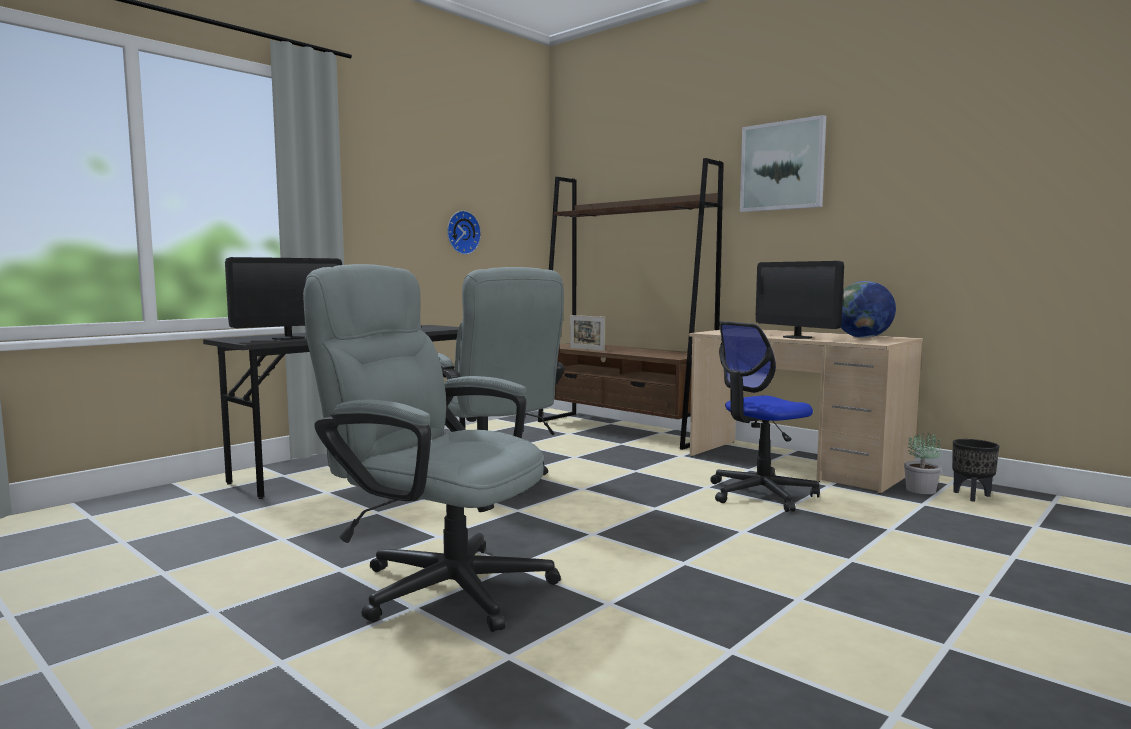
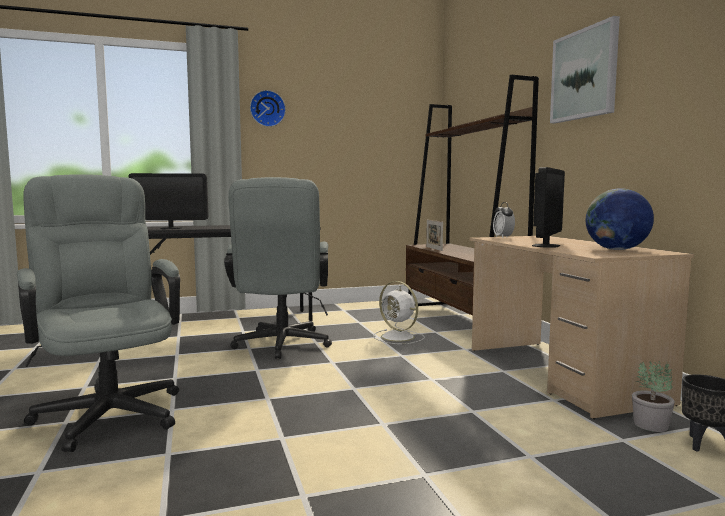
camera: 30 degrees right, 0 degrees up
(462, 232) = (350, 153): wall clock -> wall clock (267, 109)
(597, 454) = (399, 337): none -> white fan
(718, 331) = (503, 237): none -> alarm clock
(760, 494) = (466, 395): office chair -> none
(797, 337) = (546, 246): monitor -> monitor turned 150 degrees counterclockwise

